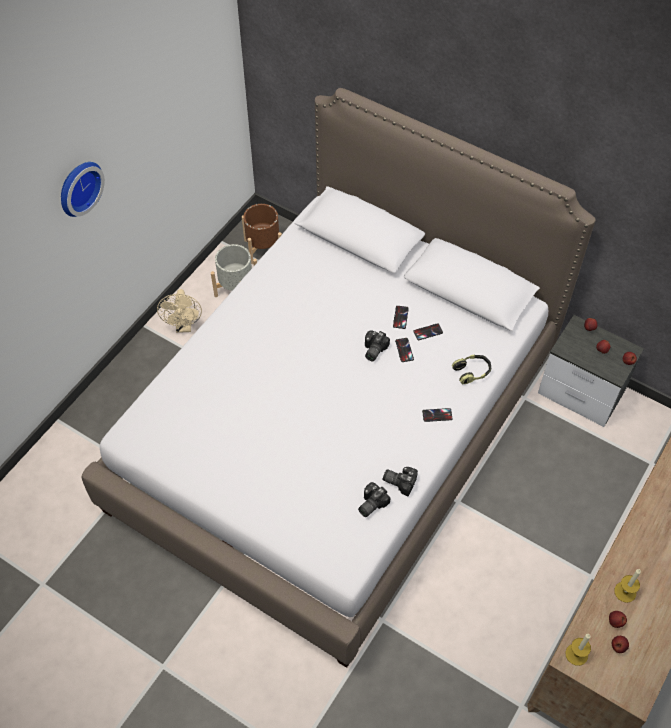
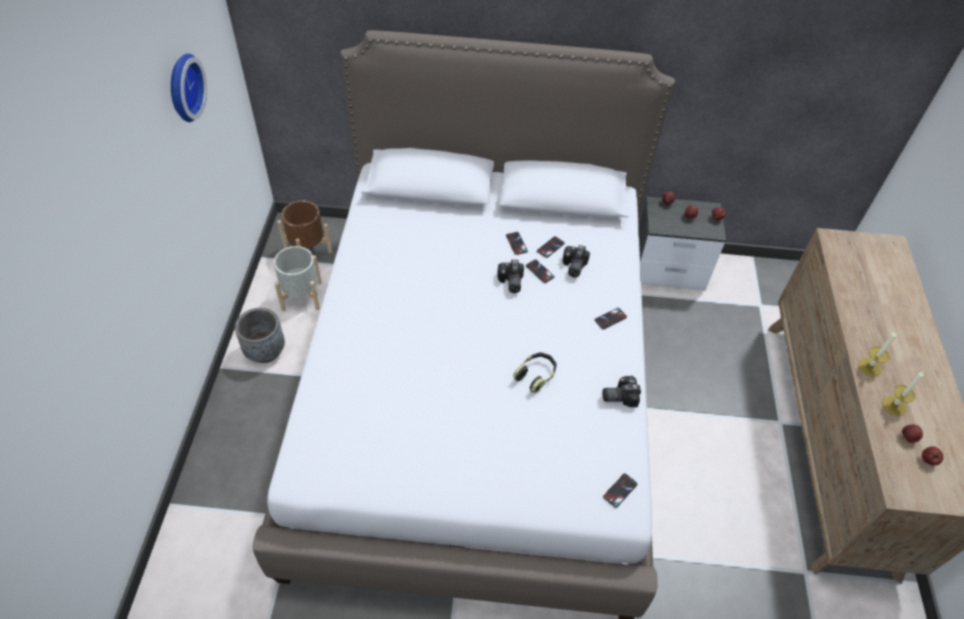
camera: 30 degrees left, 5 degrees down
(78, 187) = (124, 202): wall clock -> wall clock (182, 87)
(184, 326) = (265, 351): beige fan -> grey planter
(350, 552) = (620, 490): none -> phone
(370, 504) = (606, 431): camera -> camera (573, 267)
(472, 372) = (614, 267): headphones -> headphones (535, 375)
(576, 654) = (901, 485): candle -> candle (869, 367)

